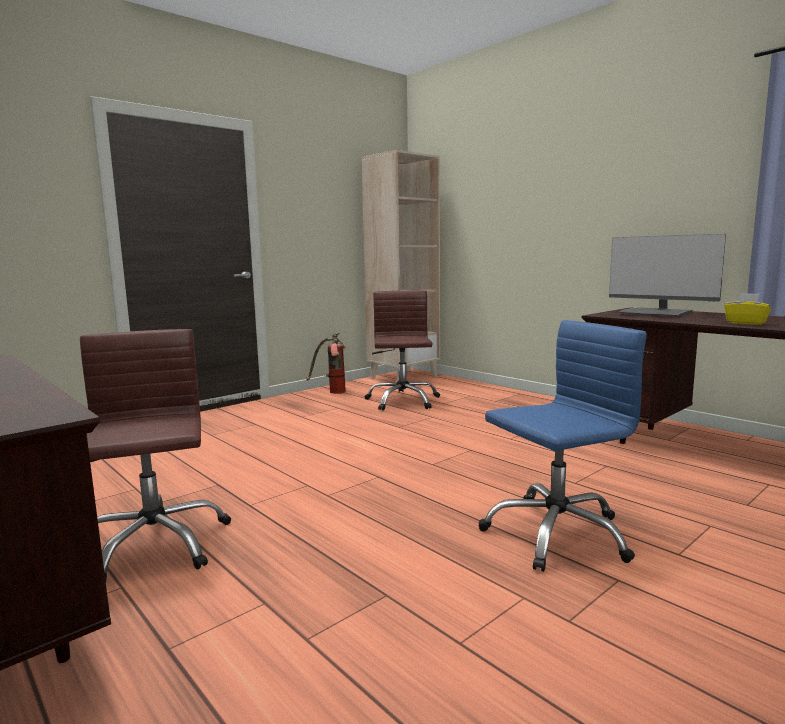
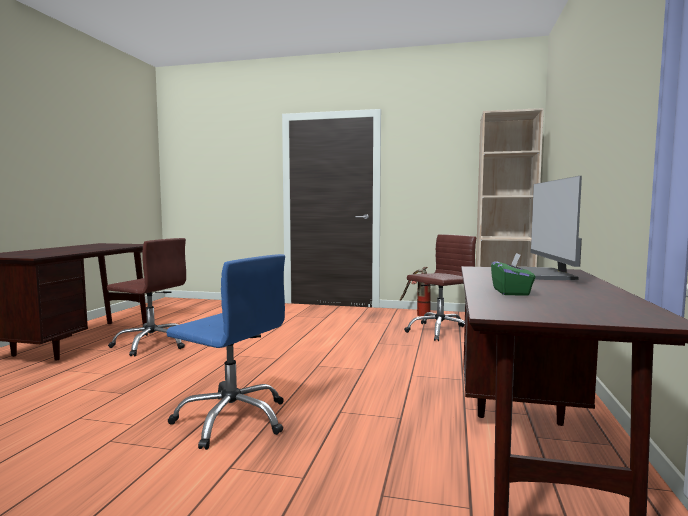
camera: 55 degrees right, 5 degrees down
(154, 545) = (152, 344): brown office chair -> brown office chair turned 75 degrees clockwise
(746, 323) = (511, 292): yellow tissue box -> green tissue box

